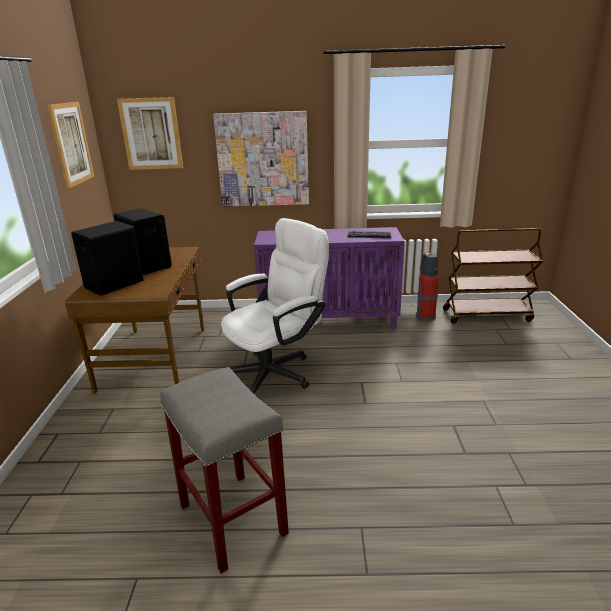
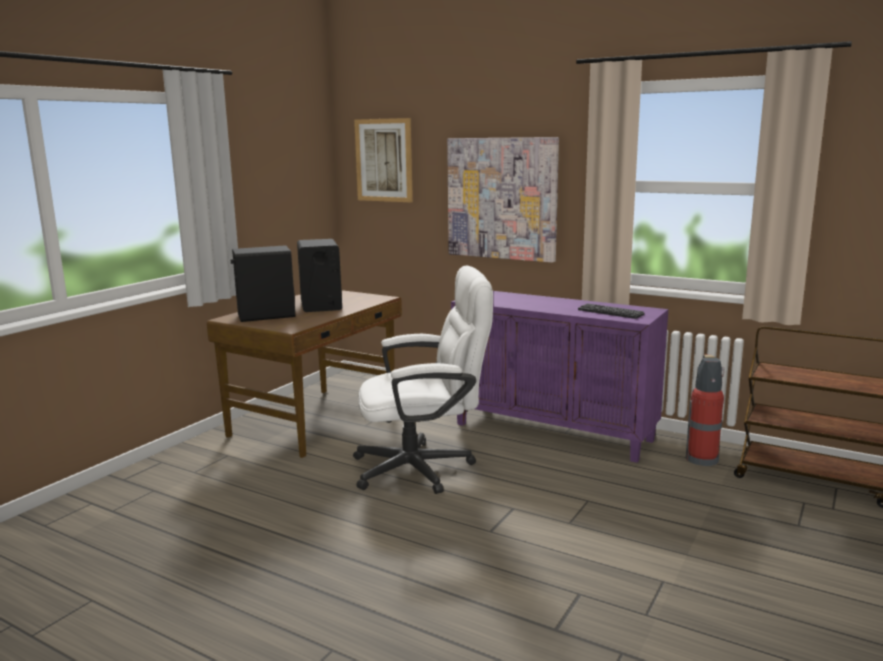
camera: 30 degrees right, 10 degrees down
(71, 144) = (285, 163): picture -> none
(234, 520) = (220, 589): grey stool -> none

